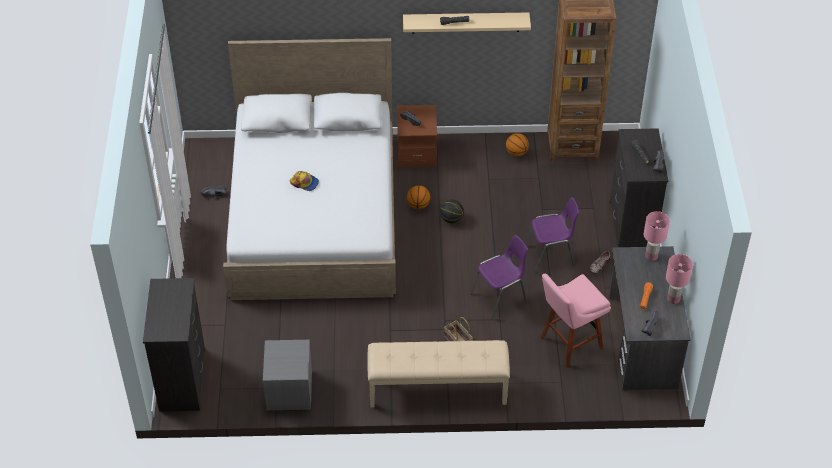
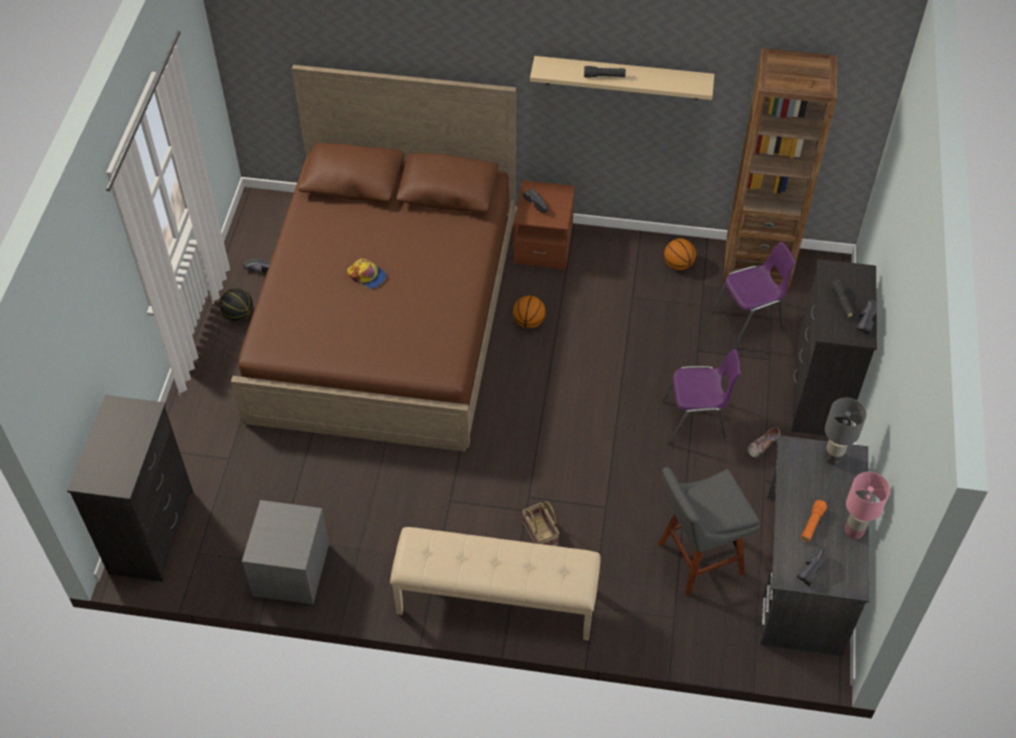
camera: 10 degrees right, 5 degrees up
(315, 214) = (387, 316): white bed -> brown bed
(451, 219) = (569, 348): basketball -> basketball (238, 314)
(500, 298) = (613, 474): purple chair -> purple chair (749, 321)
(568, 344) = (696, 560): pink stool -> grey stool
(651, 256) = (833, 457): pink table lamp -> grey table lamp

